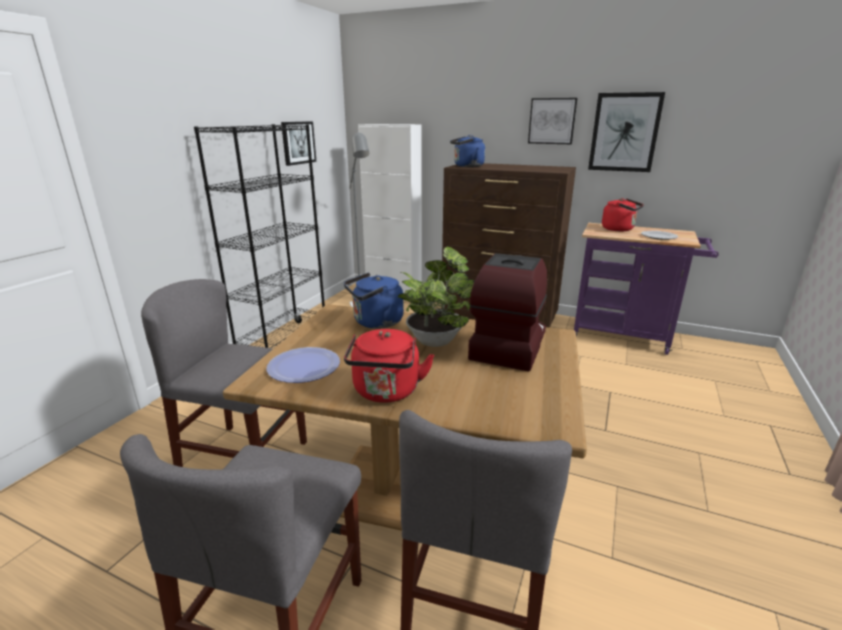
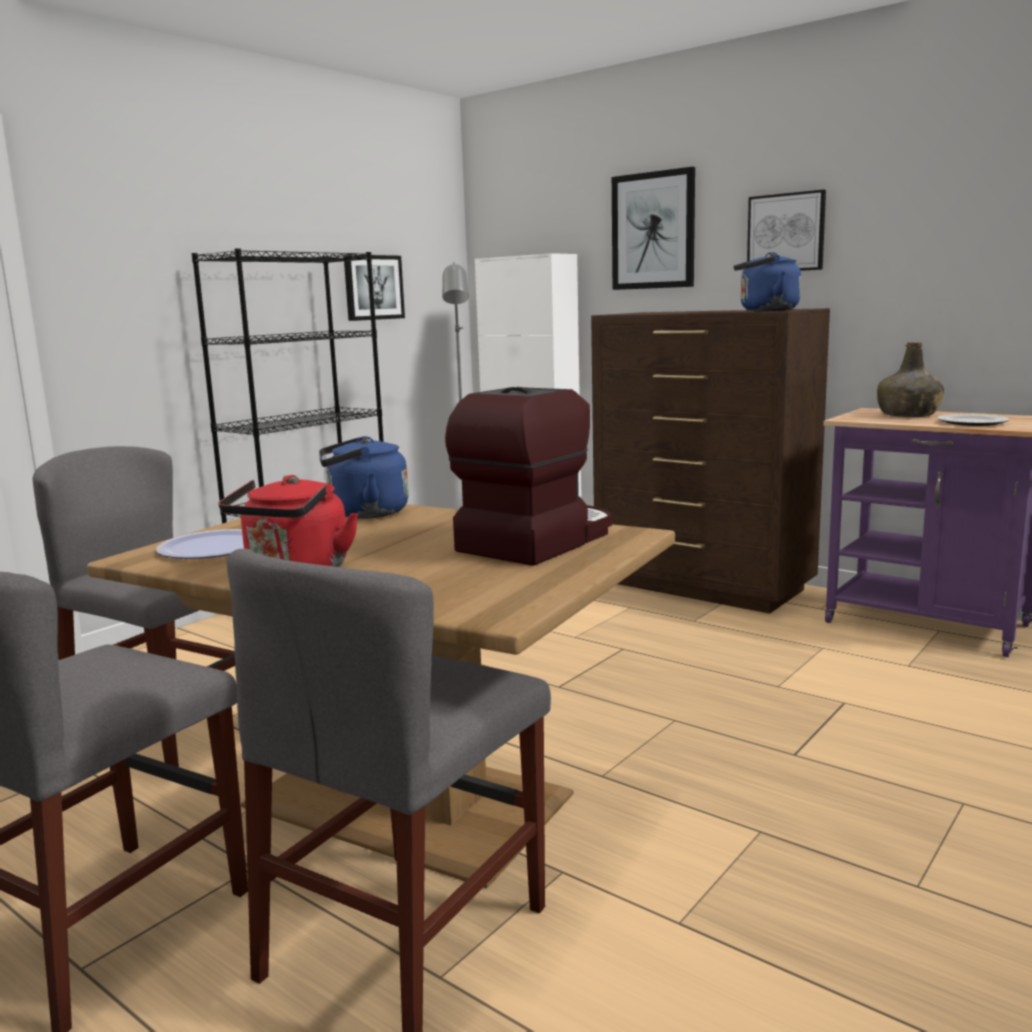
camera: 15 degrees right, 10 degrees down
(436, 339) = (433, 531): potted plant -> none
(467, 166) = (633, 313): blue kettle -> blue kettle (765, 310)
(619, 229) = (908, 415): red kettle -> green bottle
(624, 132) = (913, 242): picture -> picture (653, 231)

